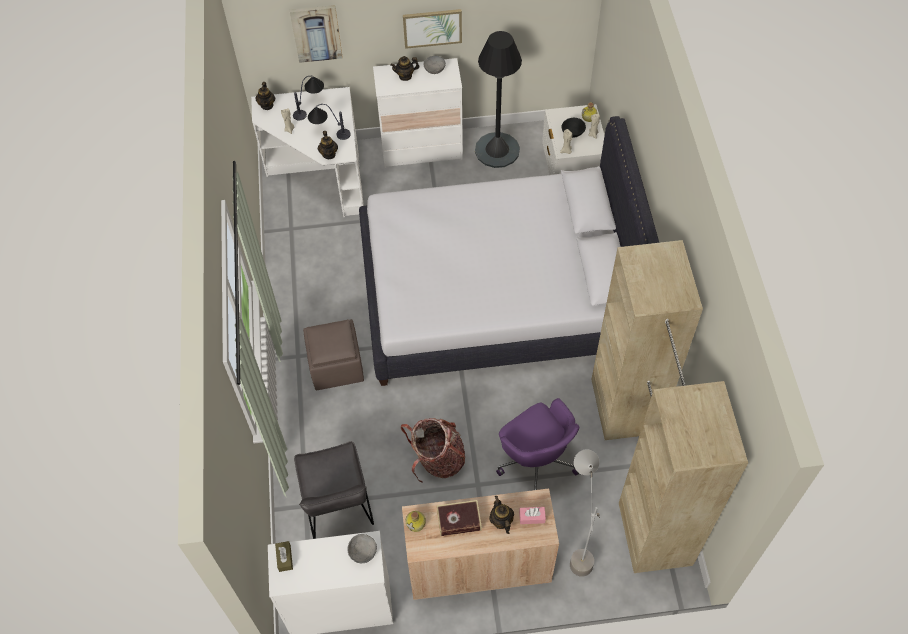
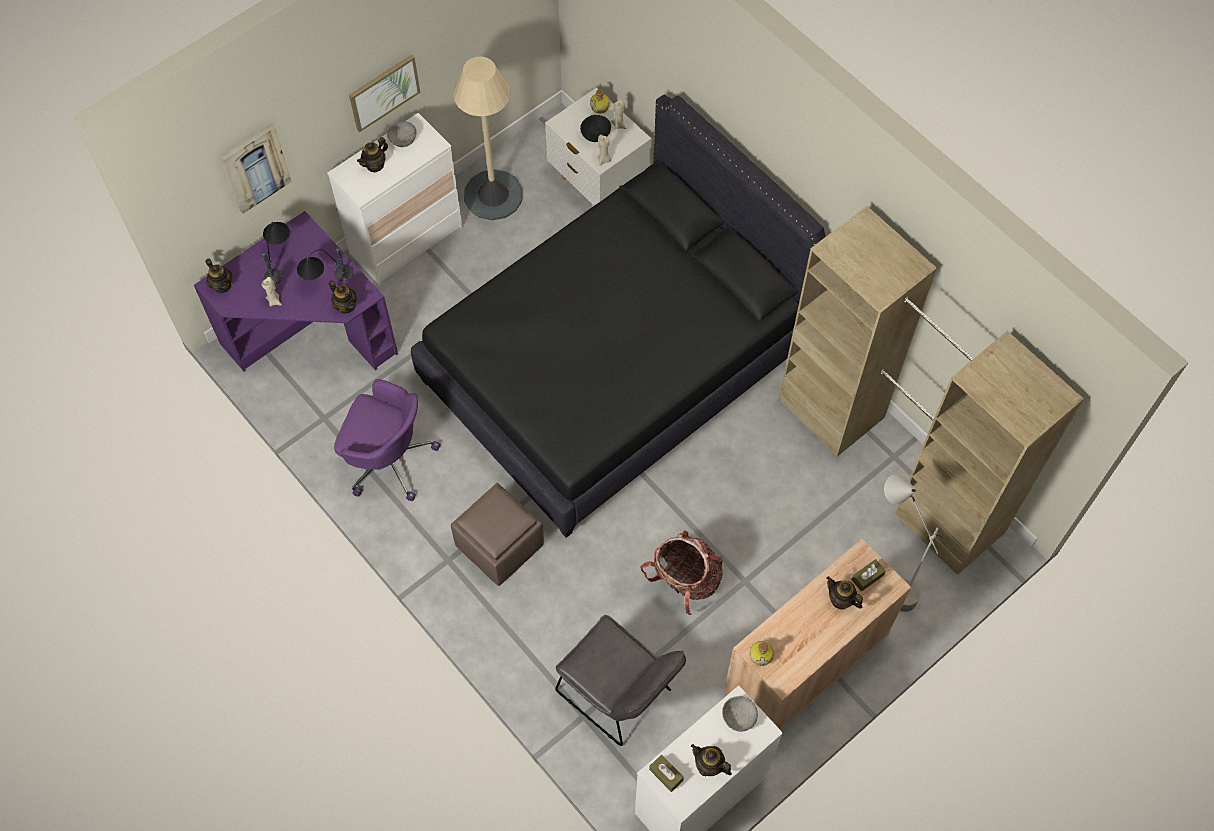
camera: 35 degrees left, 5 degrees up
(317, 571) = (709, 765): none -> teapot
(320, 176) = (310, 336): white desk -> purple desk
(459, 520) = (800, 625): book -> none
(497, 150) = (493, 195): black floor lamp -> beige floor lamp
(497, 294) = (615, 363): white bed -> black bed
(532, 517) = (867, 577): pink tissue box -> brown tissue box
(536, 460) = (785, 519): purple office chair -> purple office chair (388, 459)

